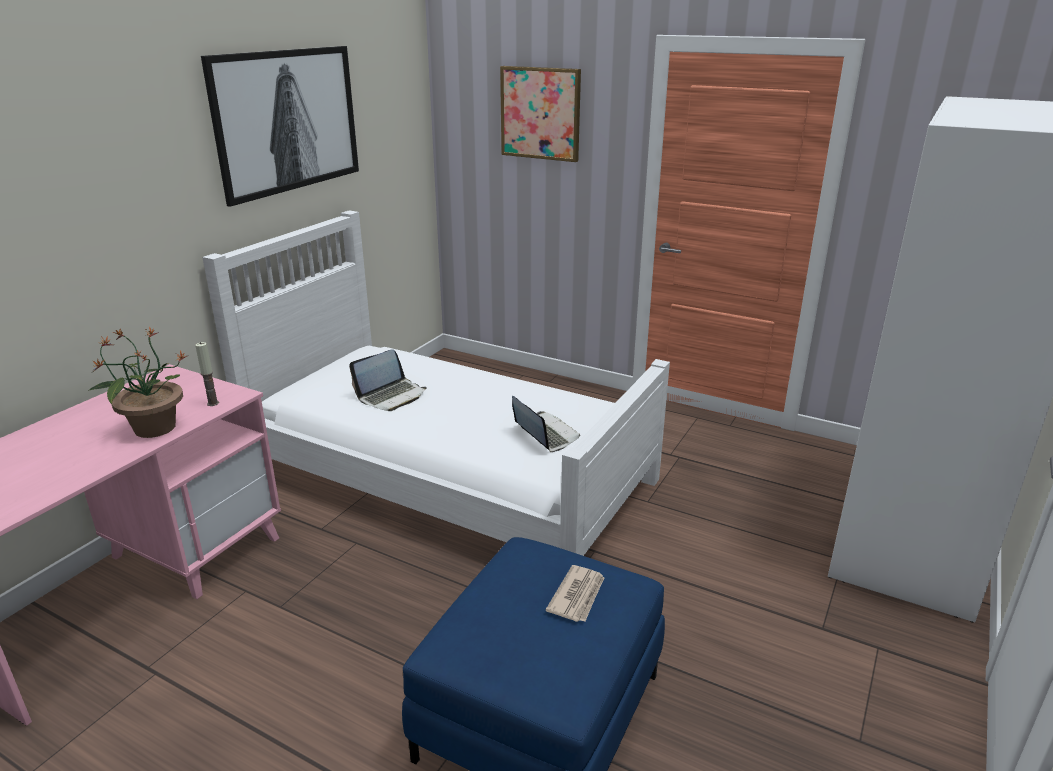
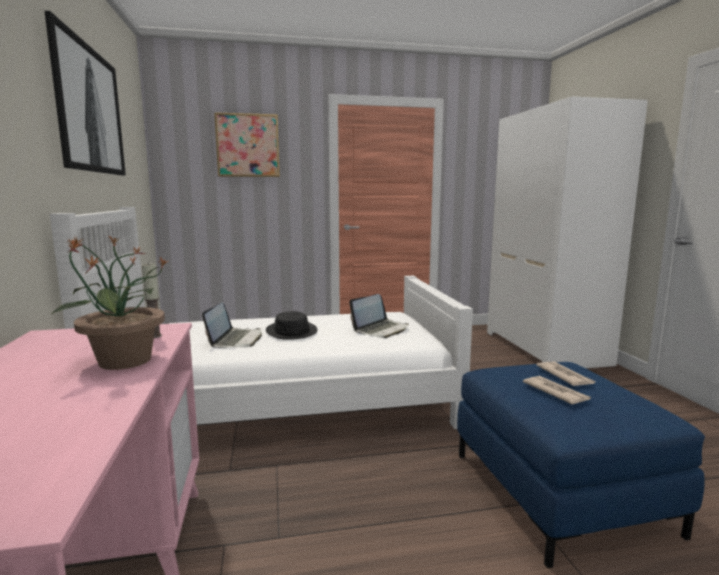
camera: 40 degrees left, 15 degrees down
(456, 402) = (291, 331): none -> black hat
(519, 608) = (555, 392): none -> newspaper
(544, 434) = (381, 330): laptop -> laptop turned 120 degrees clockwise

